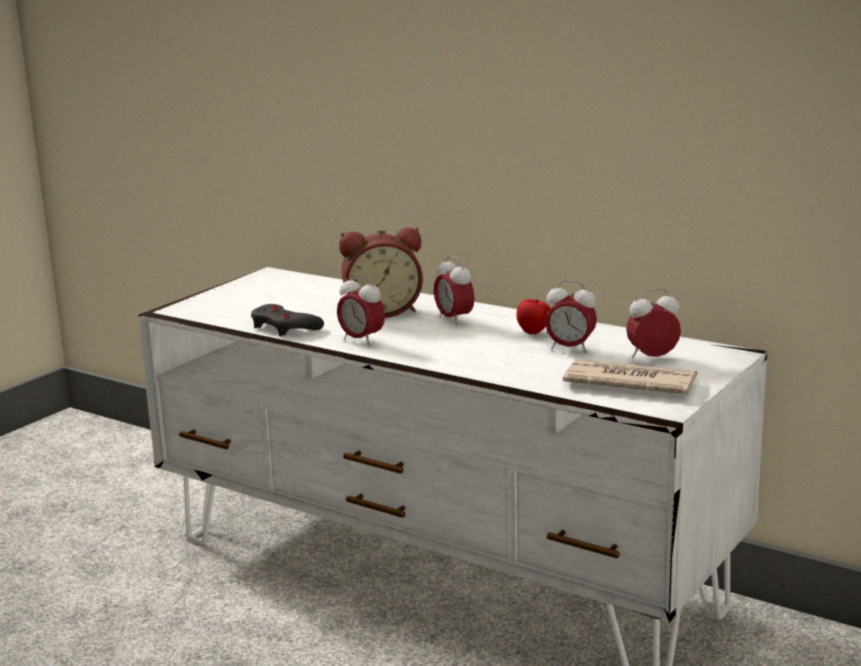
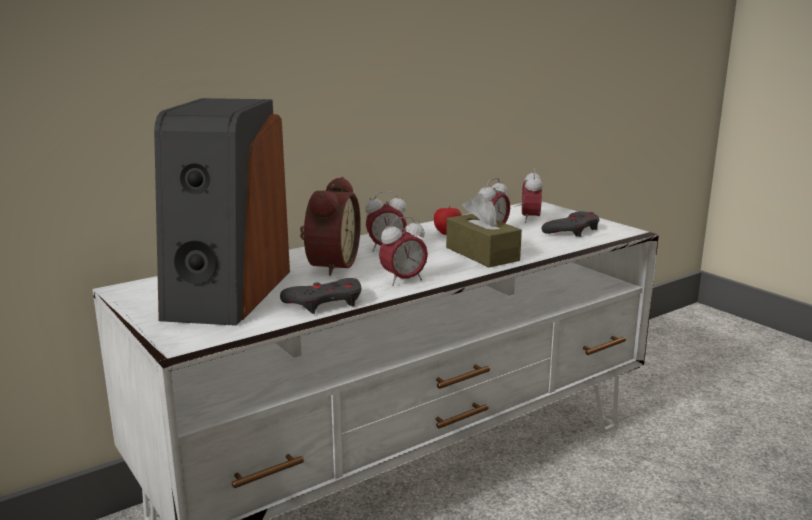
camera: 70 degrees left, 0 degrees up
(282, 298) = (226, 293): none -> speaker
(477, 355) = (482, 254): none -> brown tissue box
(628, 382) = (572, 230): newspaper -> grey game controller

